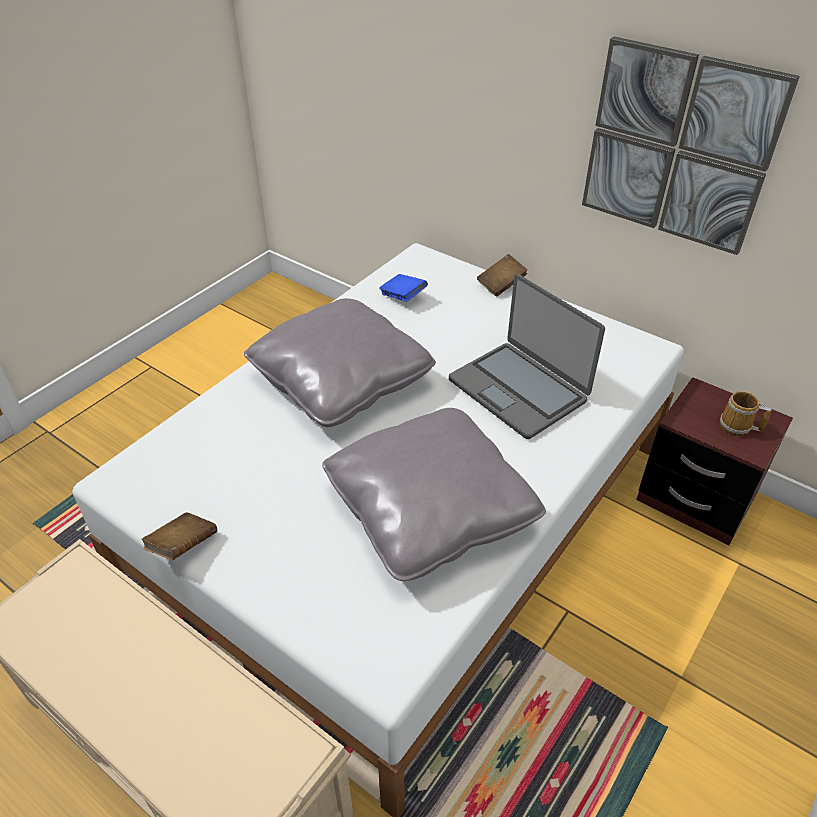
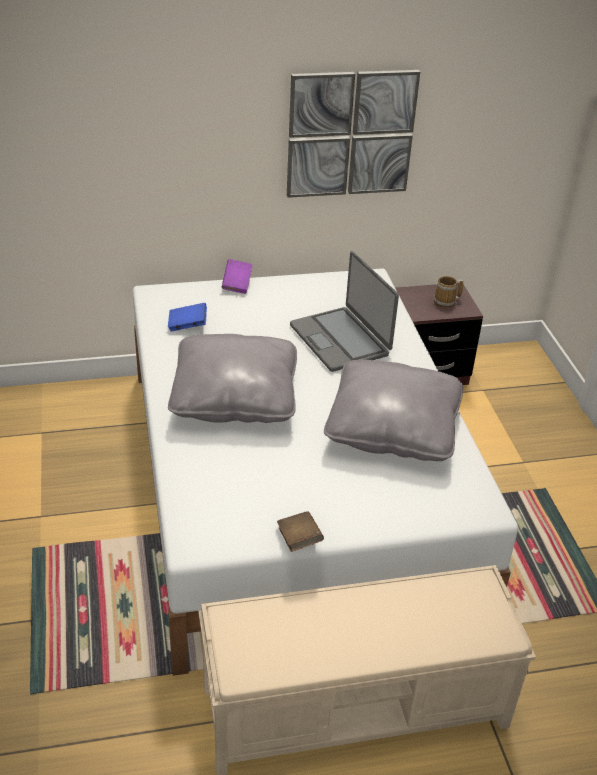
camera: 50 degrees left, 5 degrees down
(501, 285) = (237, 284): brown book -> purple book
(518, 389) = (340, 340): laptop -> laptop turned 60 degrees clockwise

